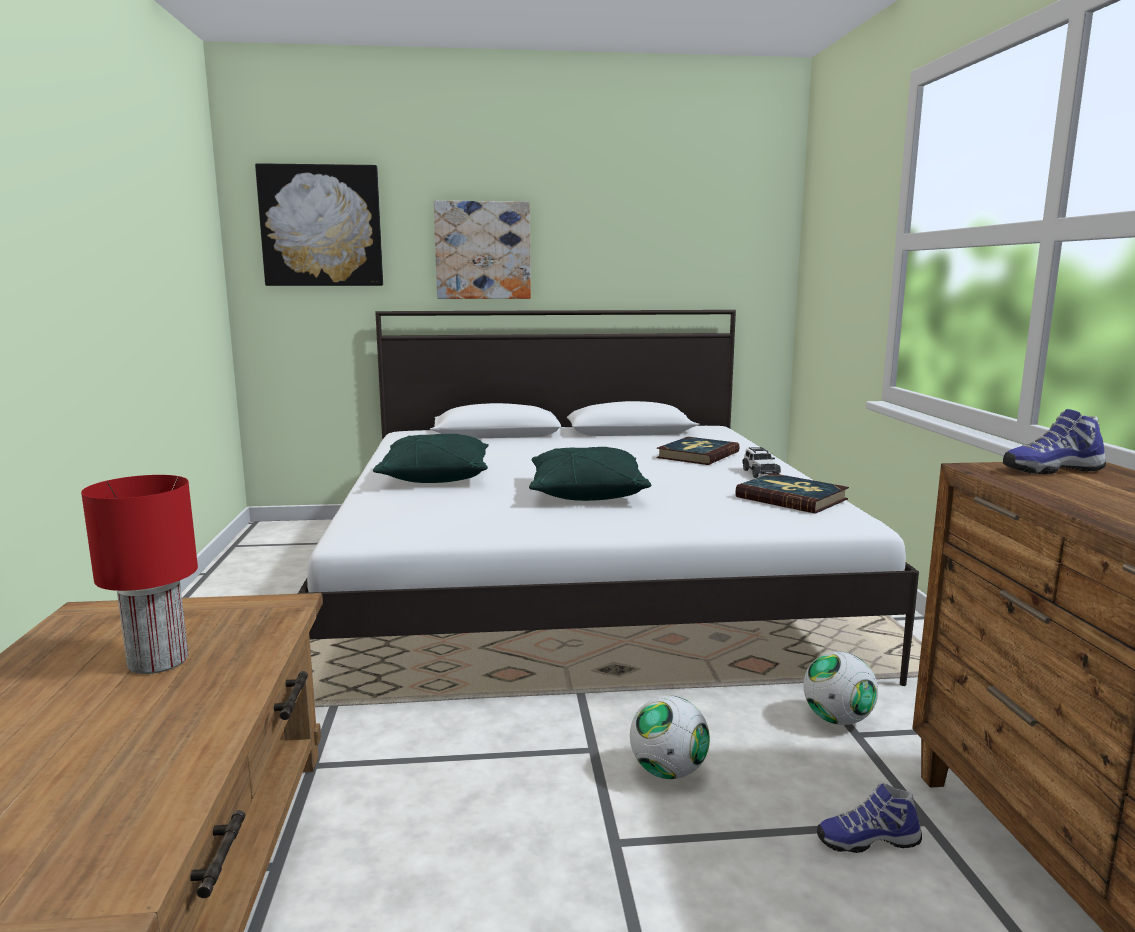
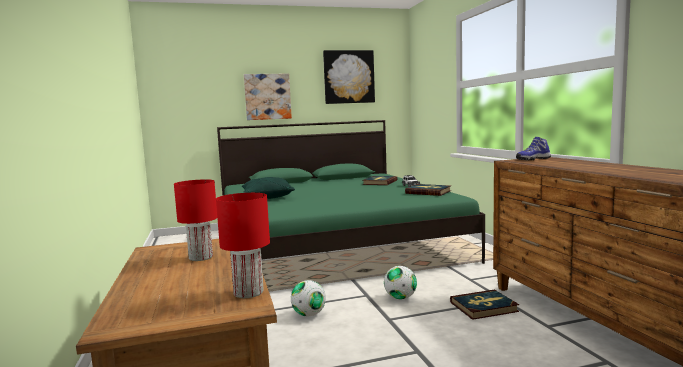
camera: 10 degrees left, 5 degrees down
(139, 837) = (247, 292): none -> red table lamp
(321, 226) = (189, 87): picture -> picture (349, 77)
(581, 580) = (333, 243): white bed -> green bed
(586, 493) = (340, 197): green pillow -> none
(837, 719) = (461, 276): football -> football (309, 314)
(867, 840) = (483, 307): shoe -> book

